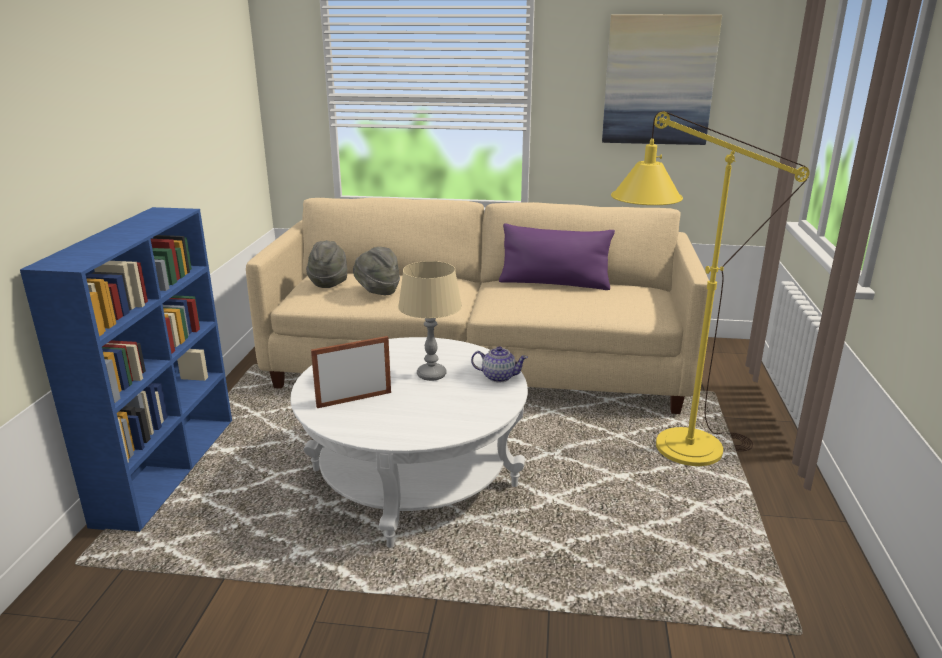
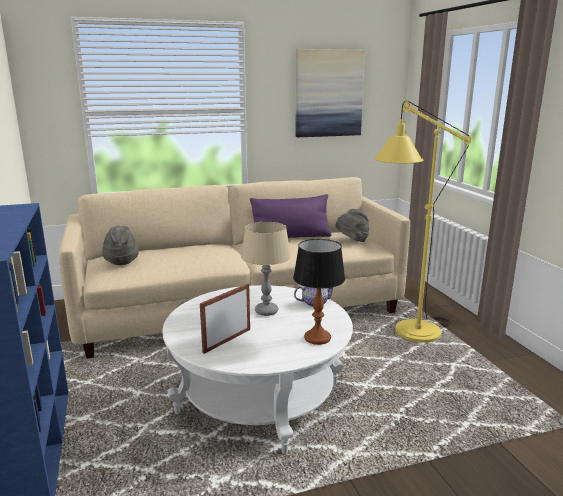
camera: 25 degrees left, 5 degrees down
(377, 291) = (171, 260): grey hat -> grey hat (352, 241)
(455, 420) = (318, 338): none -> table lamp

